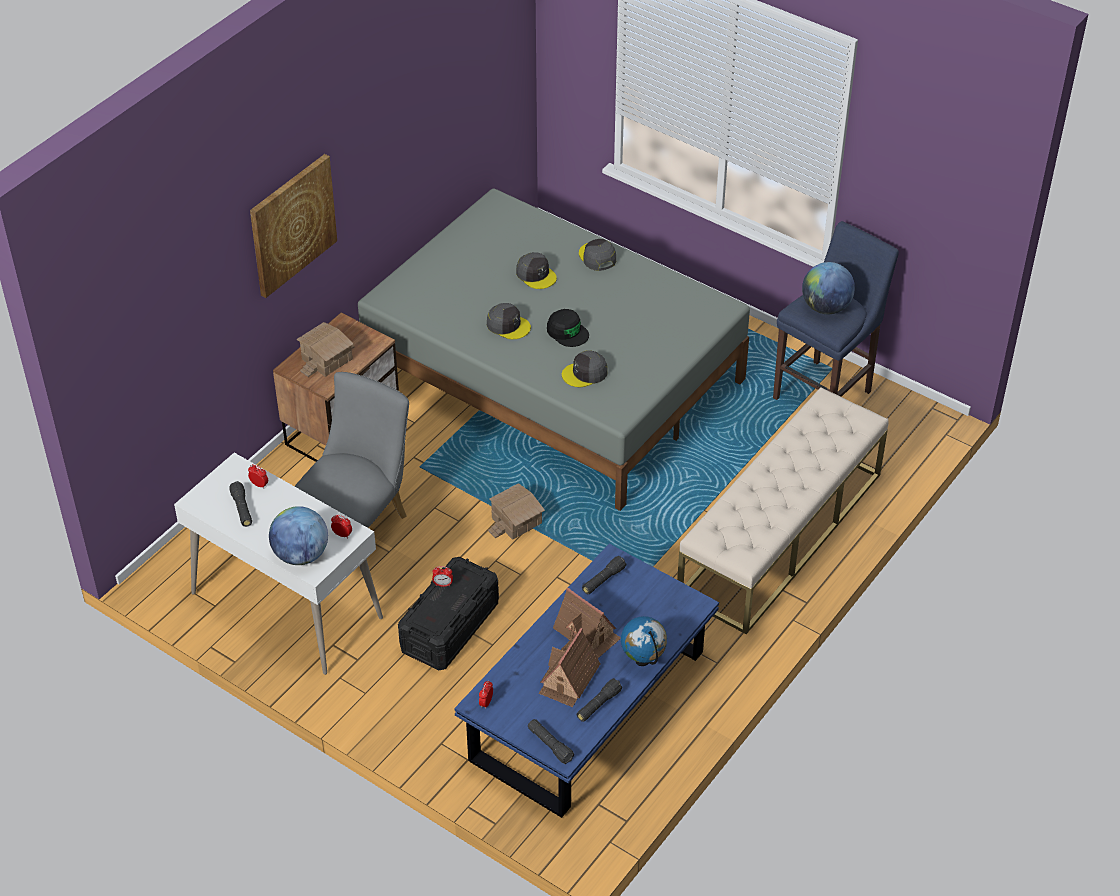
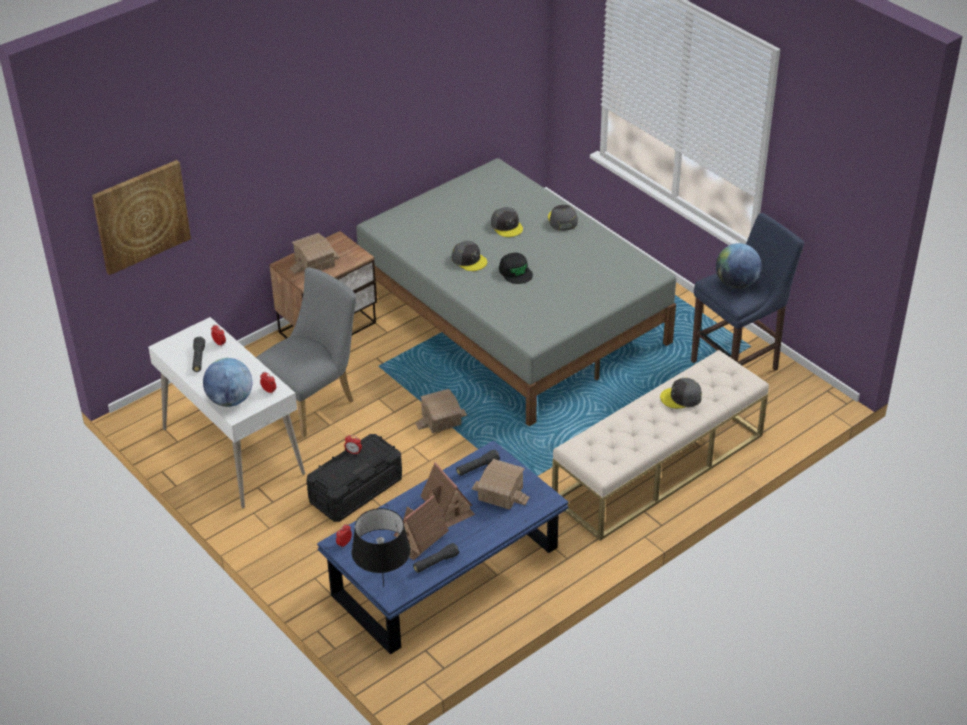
camera: 15 degrees right, 5 degrees down
(292, 224) = (294, 143): picture -> picture (141, 216)
(550, 745) = (383, 586): black flashlight -> black table lamp
(585, 373) = (517, 305): grey cap -> grey cap (681, 397)
(640, 606) = (501, 493): none -> toy house
(643, 660) = (486, 535): globe -> none

